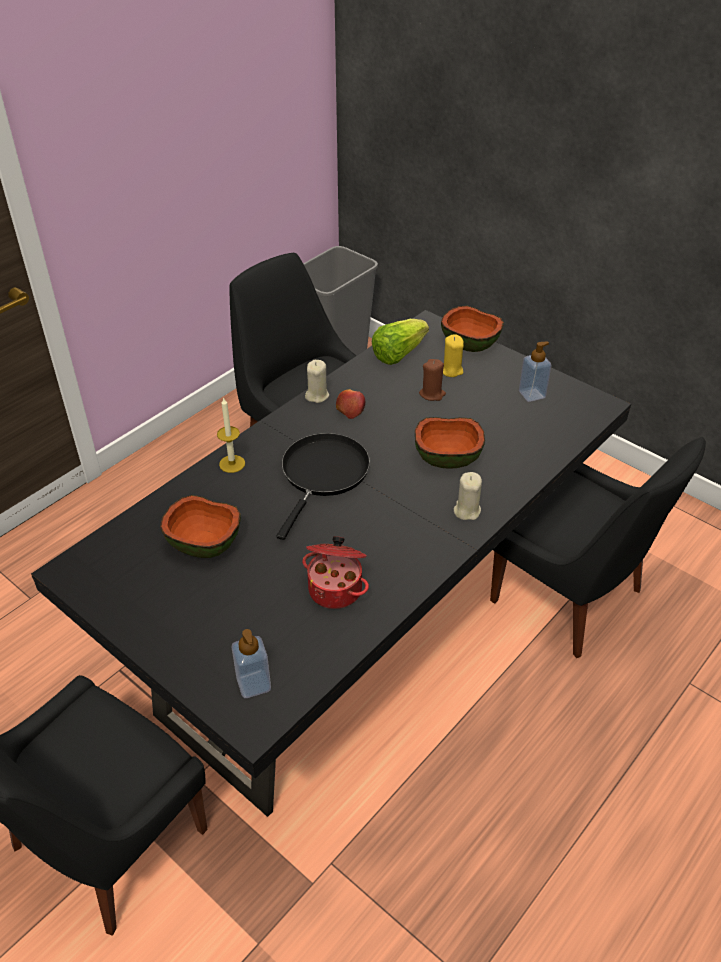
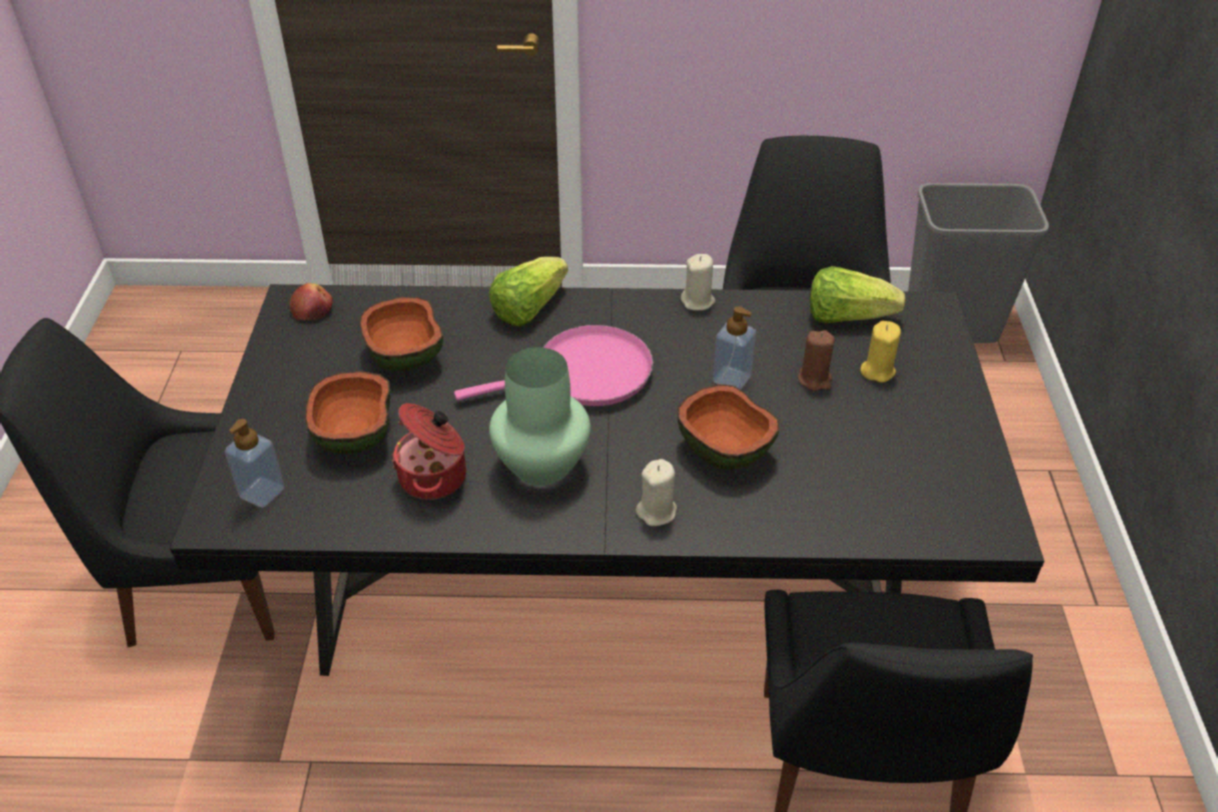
camera: 50 degrees right, 0 degrees up
(232, 464) = (528, 308): candle -> lettuce
(323, 474) = (585, 374): black frying pan -> pink frying pan
(350, 408) = (708, 335): apple -> apple (313, 310)
(378, 536) = (540, 465): none -> green vase
(470, 343) = (949, 359): bowl -> bowl (356, 435)
(532, 394) = (929, 459): soap dispenser -> soap dispenser (731, 379)

